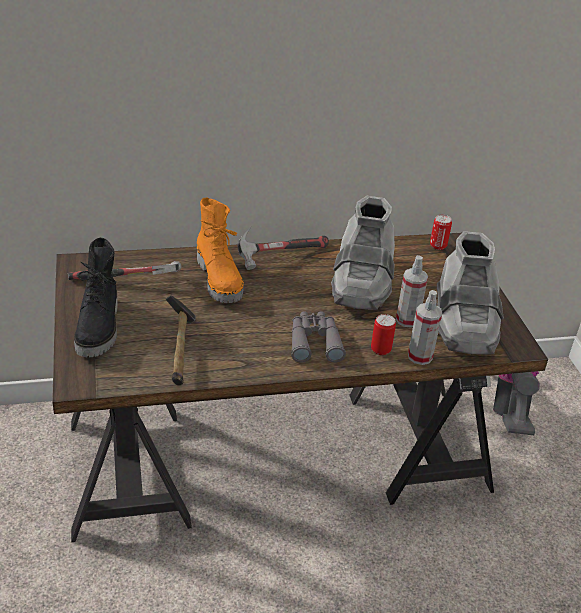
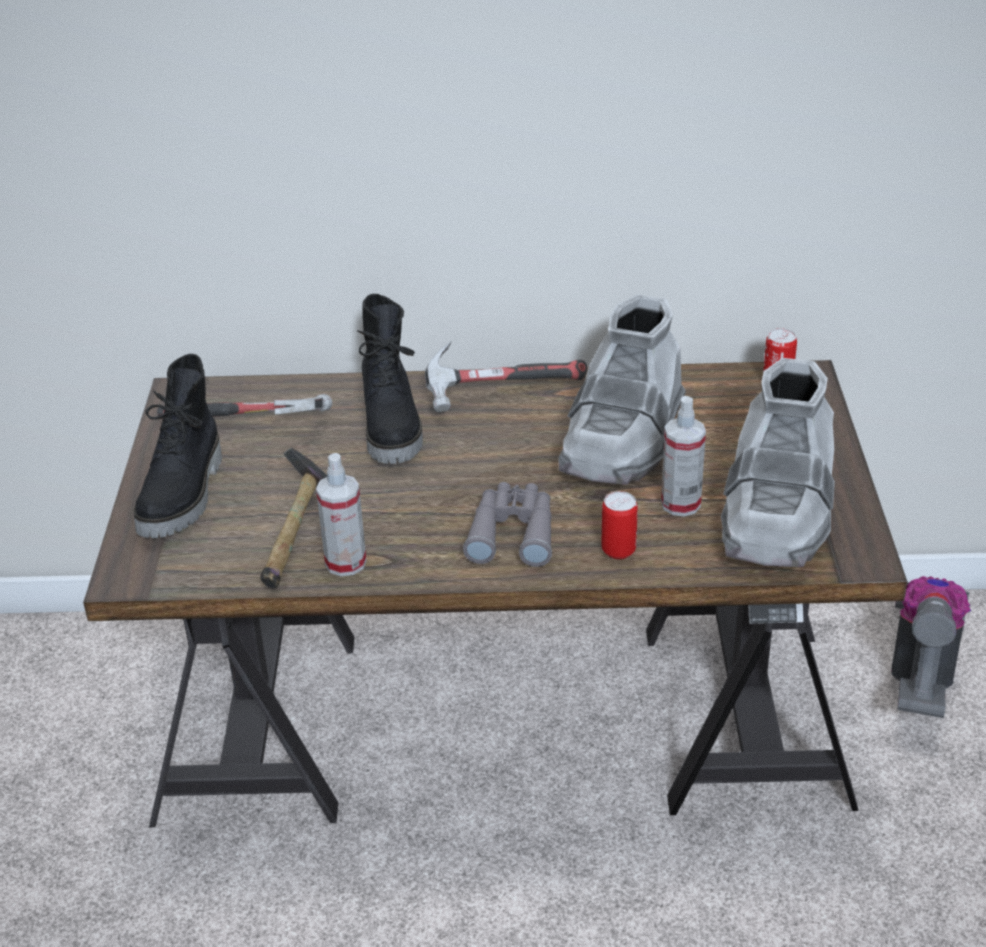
camera: 15 degrees right, 0 degrees up
(220, 280) = (393, 427): orange boot -> black boot
(420, 356) = (681, 565): spray bottle -> spray bottle (345, 563)

